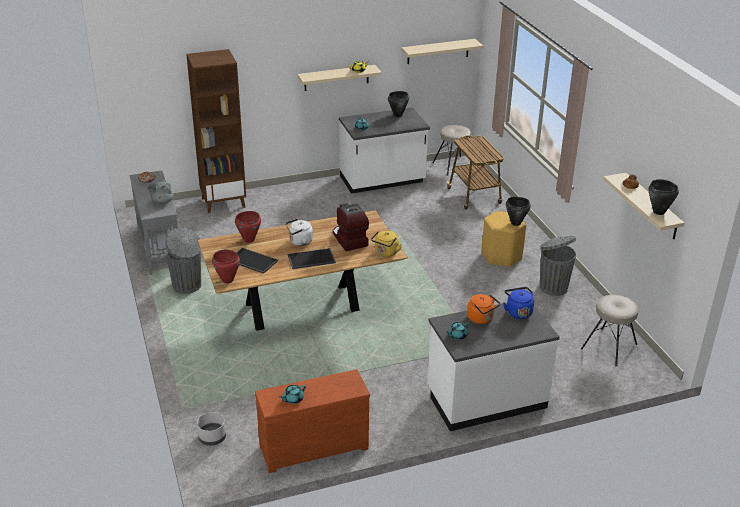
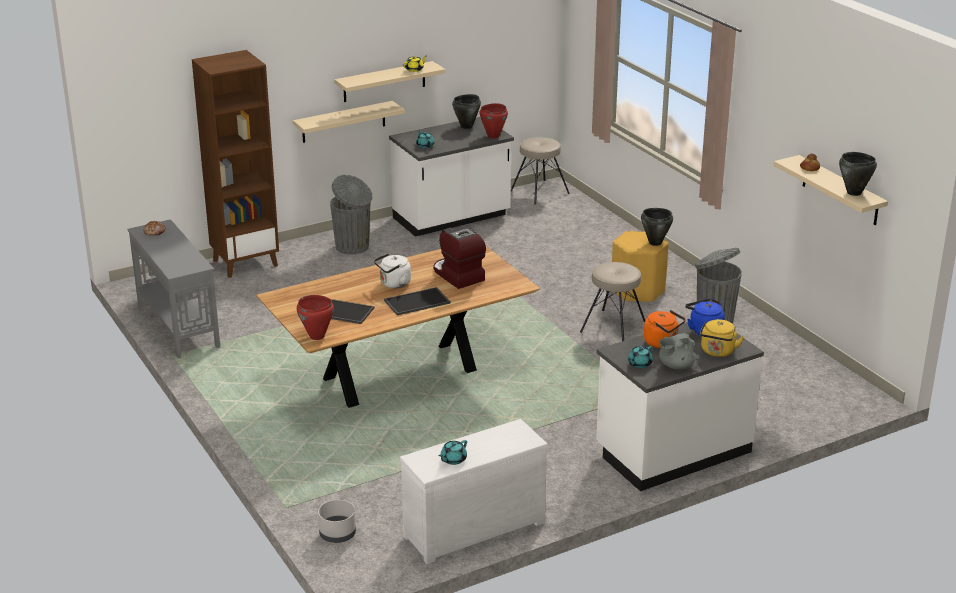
camera: 10 degrees left, 5 degrees down
(162, 201) = (187, 256): grey teapot -> grey teapot (675, 366)
(187, 286) = (235, 366): grey trash can -> grey trash can (353, 247)
(248, 240) = (325, 288): red cooking pot -> red cooking pot (493, 136)
(313, 445) = (472, 527): brown dresser -> white dresser
(386, 253) = (511, 286): yellow kettle -> yellow kettle (717, 352)
(438, 51) = (511, 39): beige shelf -> beige shelf (343, 122)
(474, 196) = (579, 225): cart -> none
(609, 346) = (805, 377): beige stool -> beige stool (613, 326)

